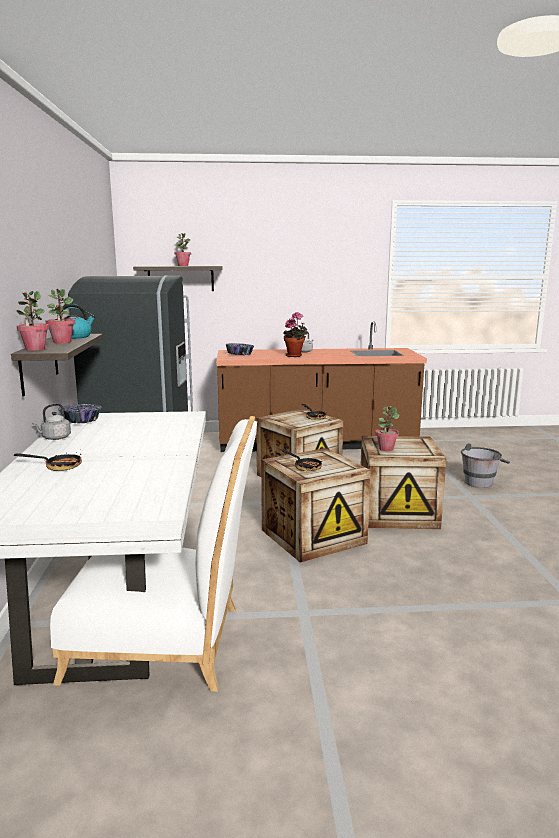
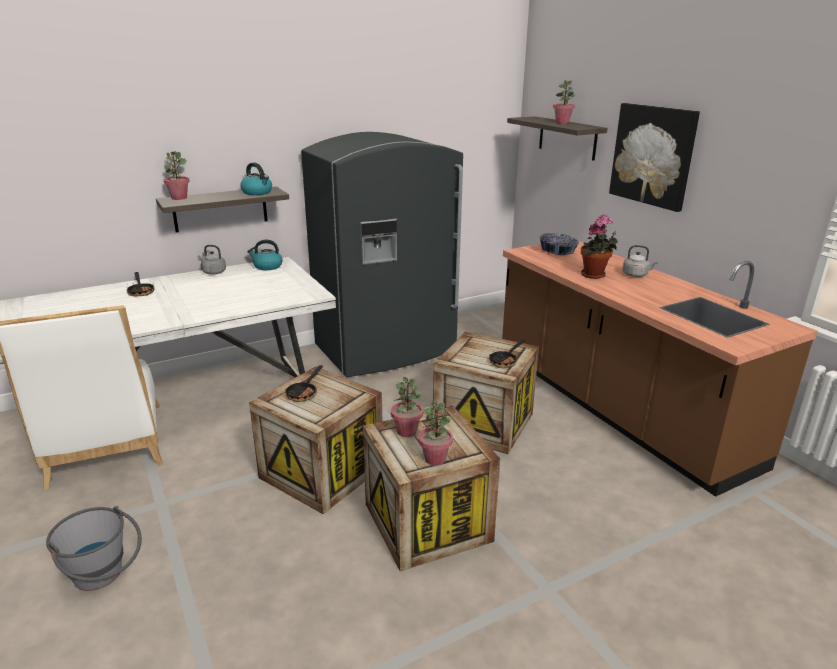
camera: 65 degrees right, 10 degrees up
(62, 342) = (222, 196): potted plant -> potted plant (435, 459)
(81, 421) = (267, 266): bowl -> kettle
(267, 279) = (653, 155): none -> picture
(482, 482) = (628, 597): grey bucket -> grey bucket (104, 578)

